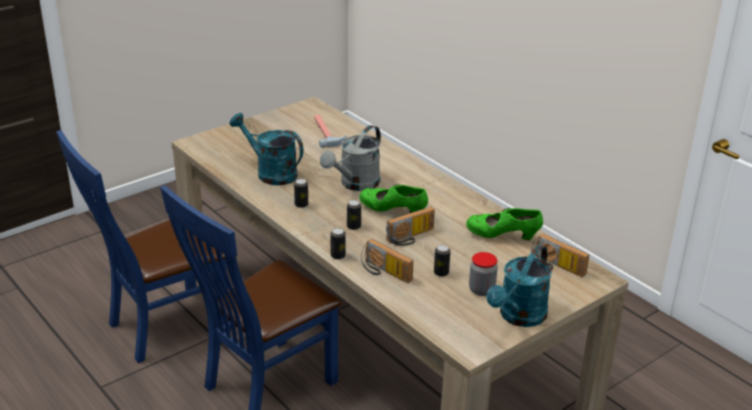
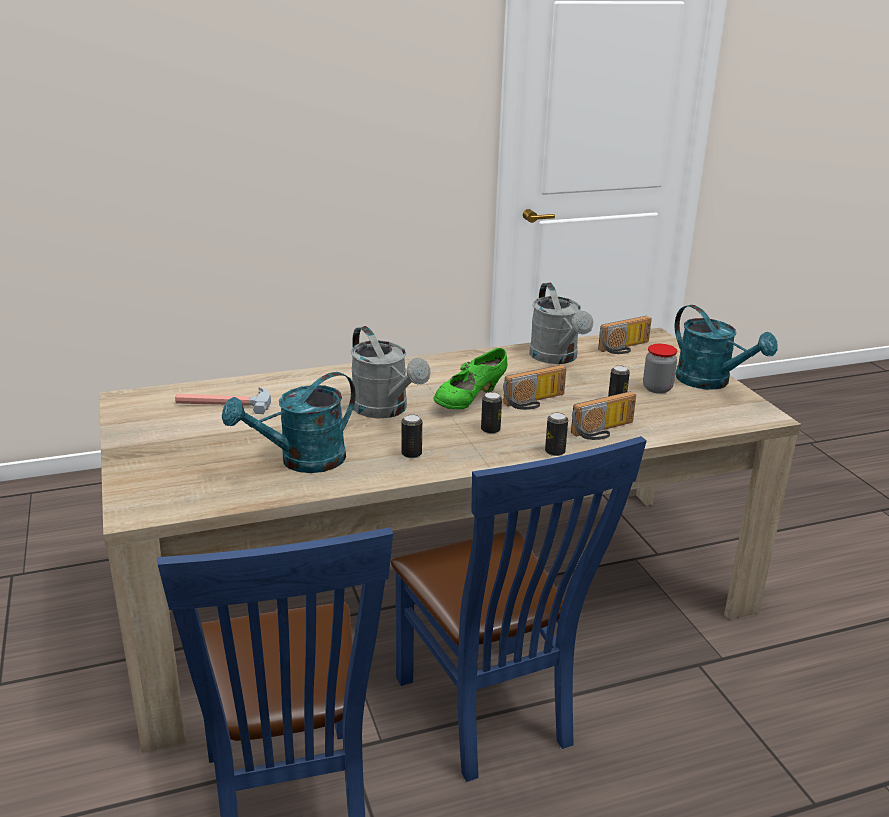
camera: 70 degrees left, 5 degrees down
(411, 237) = (535, 402): radio -> radio turned 75 degrees clockwise
(502, 236) = (557, 358): green shoe -> grey watering can

